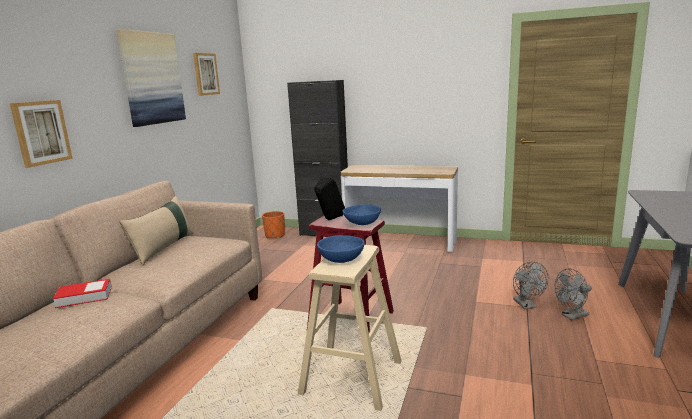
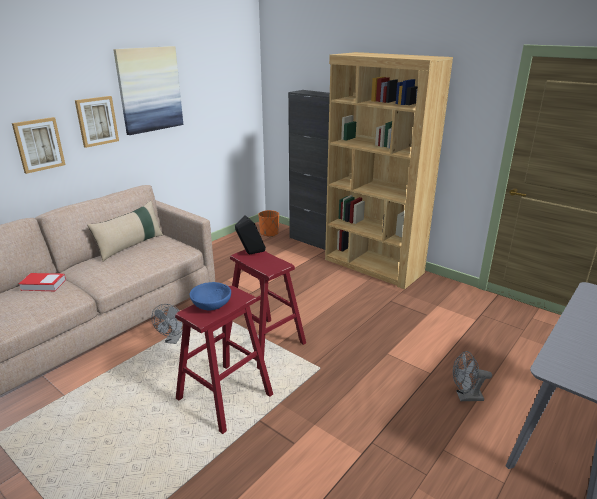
camera: 20 degrees right, 10 degrees up
(205, 74) = (211, 79): picture -> picture (96, 121)
(352, 378) = (224, 397): beige stool -> red stool
(361, 223) = (270, 265): blue bowl -> none
(400, 242) = (373, 266): console table -> brown bookcase
(526, 305) = (431, 372): grey fan -> grey fan (173, 340)

